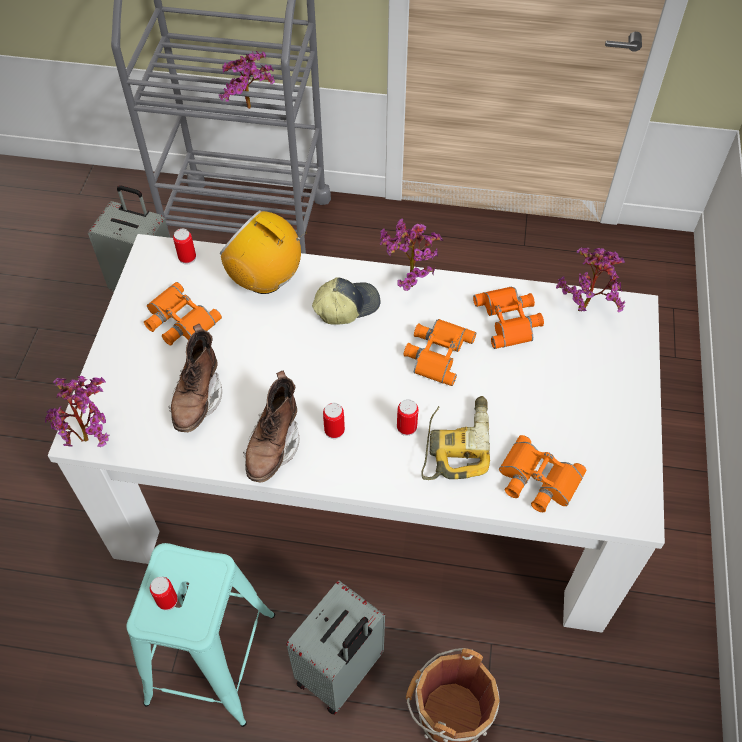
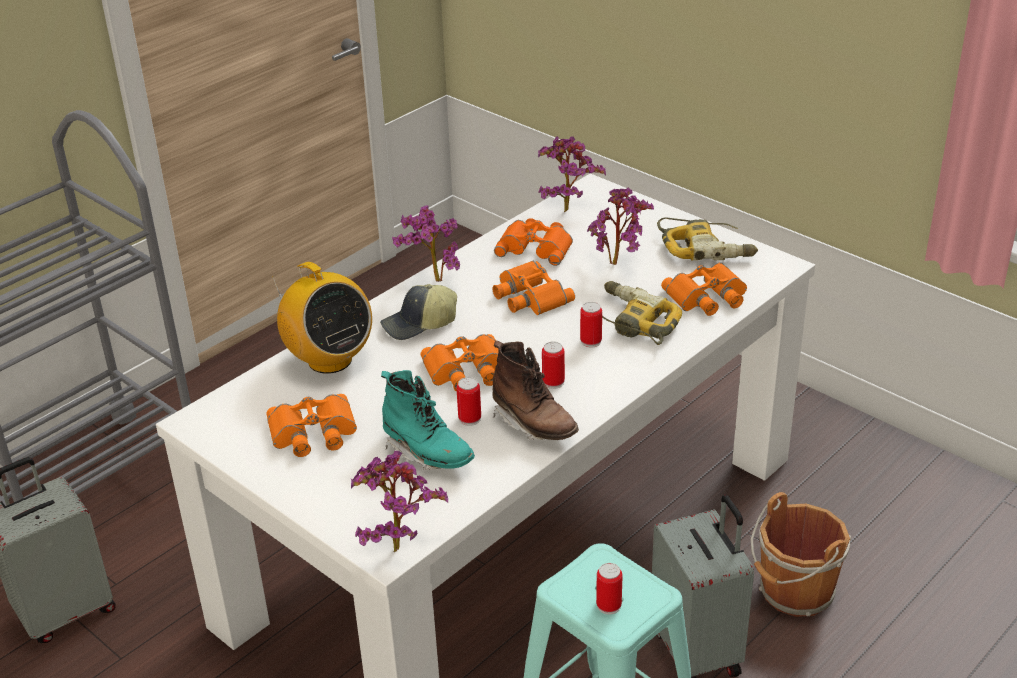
camera: 55 degrees left, 20 degrees down
(187, 258) = (236, 400): can -> can (469, 419)
(197, 399) = (427, 453): brown boot -> turquoise boot
(252, 110) = (103, 278): potted plant -> potted plant (619, 263)
(265, 280) = (329, 360): radio -> radio turned 105 degrees counterclockwise
(309, 367) = (466, 371): none -> orange binoculars
(346, 306) = (419, 324): cap -> cap turned 120 degrees counterclockwise
(613, 441) = (706, 248): none -> power drill

